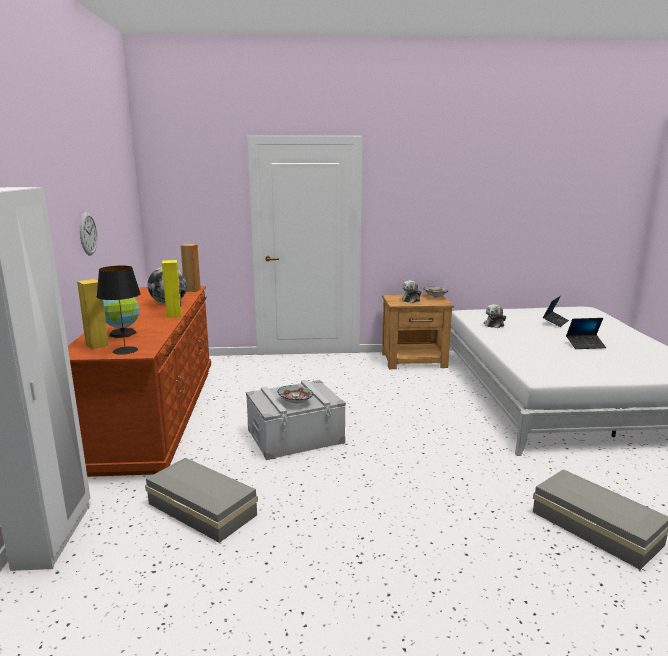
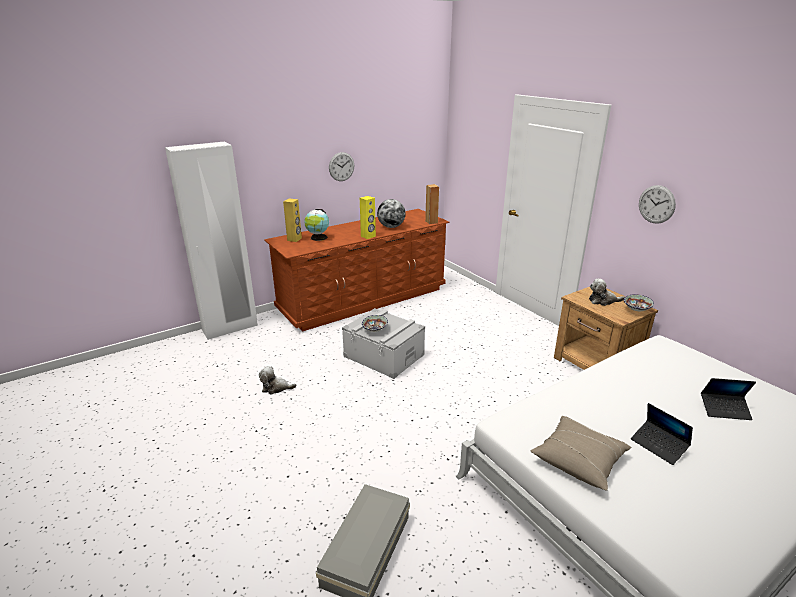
camera: 60 degrees right, 10 degrees up
(125, 350) = (291, 248): black table lamp -> none
(201, 508) = (277, 356): grey storage box -> none
(420, 210) = (656, 204): none -> wall clock
(494, 324) = (644, 369): plush toy -> plush toy (276, 388)
(592, 368) = (579, 460): none -> beige pillow

